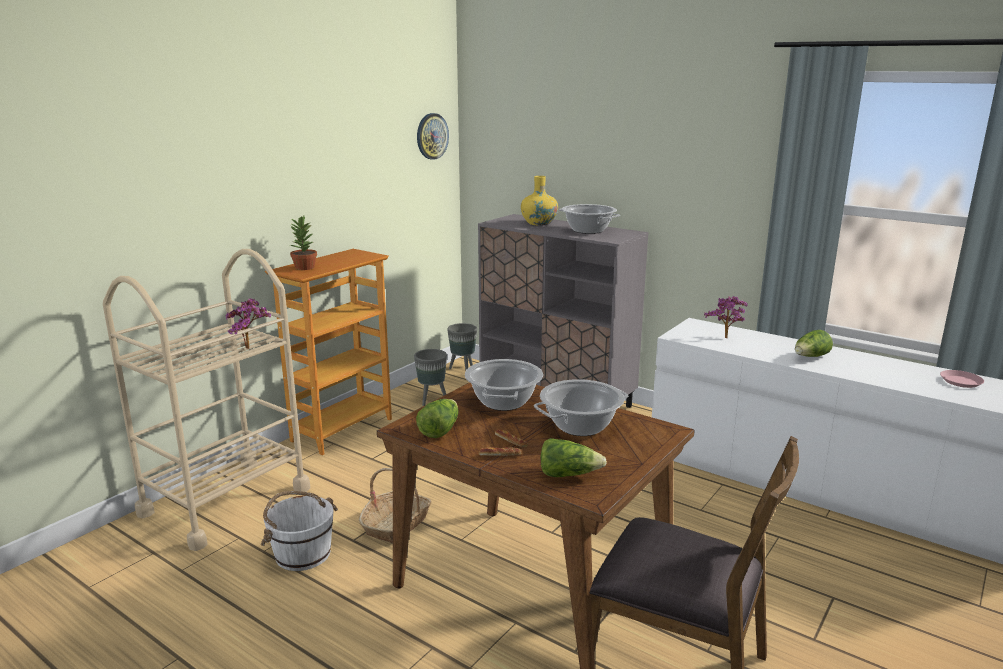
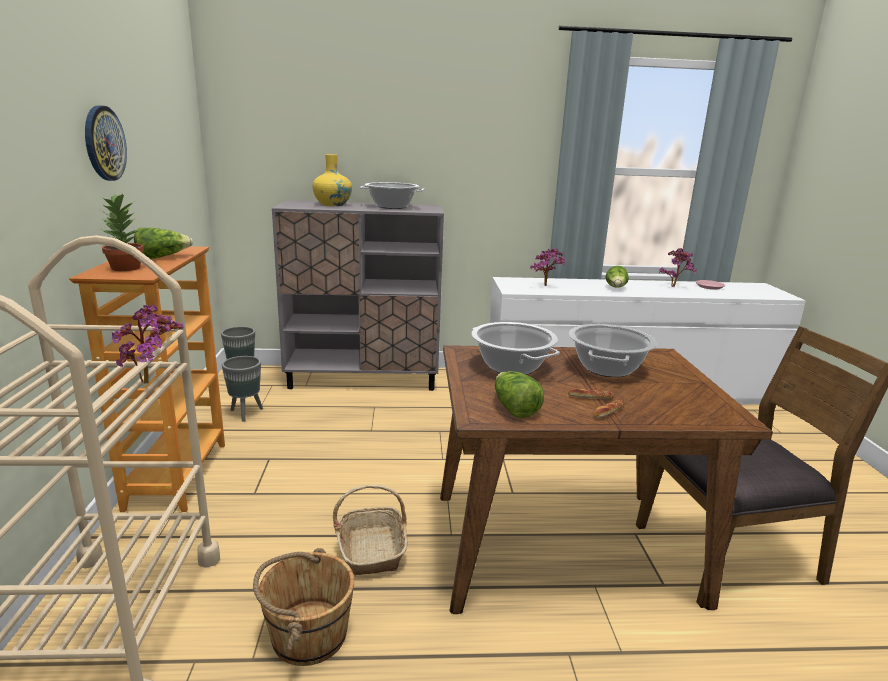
camera: 40 degrees left, 0 degrees up
(302, 553) = (307, 634): white bucket -> brown bucket
(431, 136) = (183, 112): wall clock -> wall clock (104, 143)
(568, 474) = (685, 409): lettuce -> lettuce (162, 257)
(903, 371) = (675, 286): none -> potted plant

